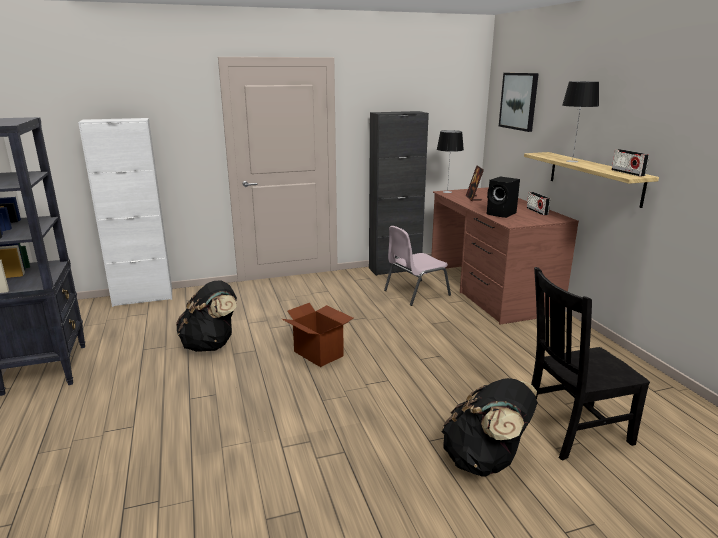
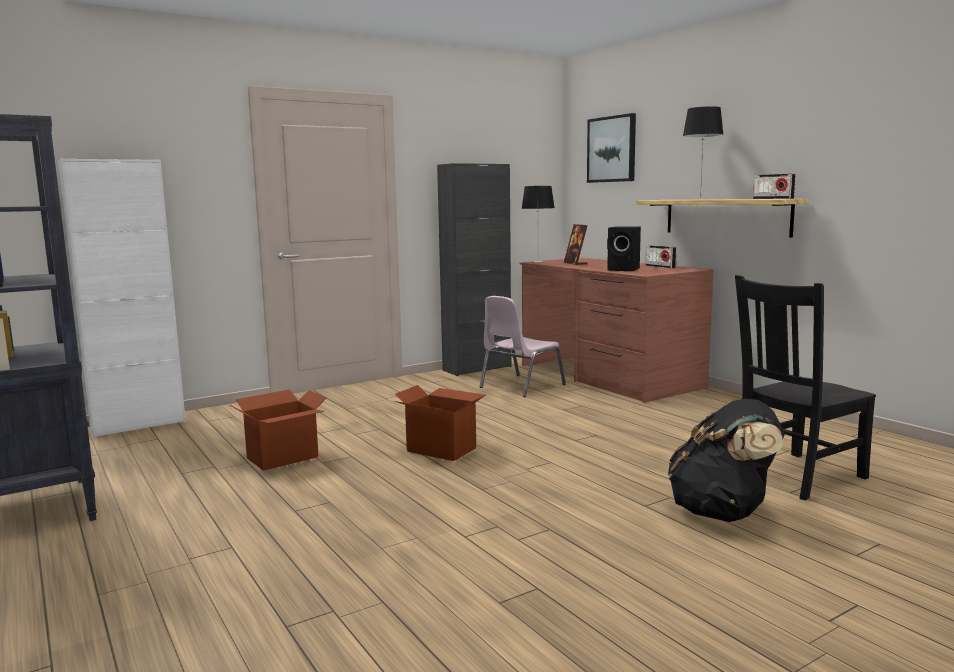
camera: 15 degrees left, 10 degrees down
(211, 345) = (283, 458): black backpack -> cardboard box

